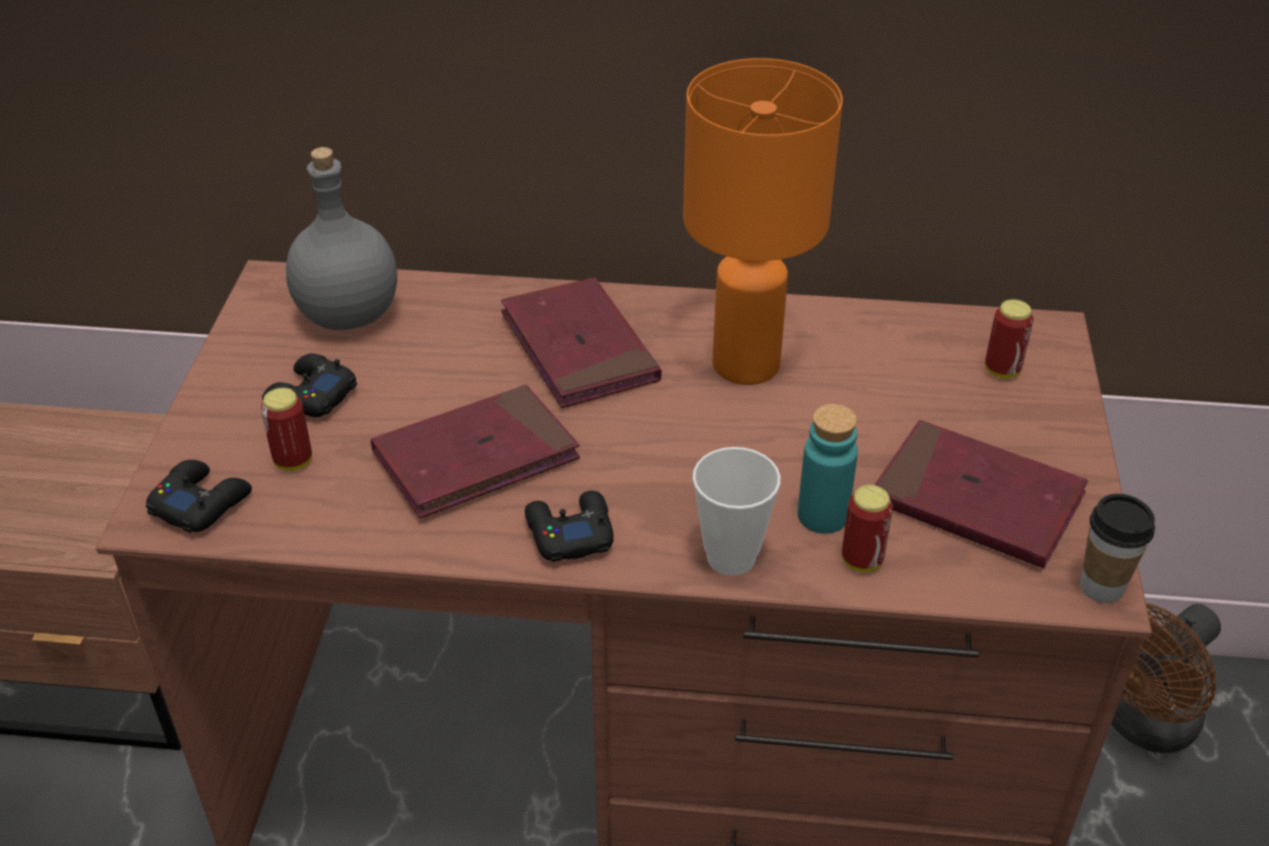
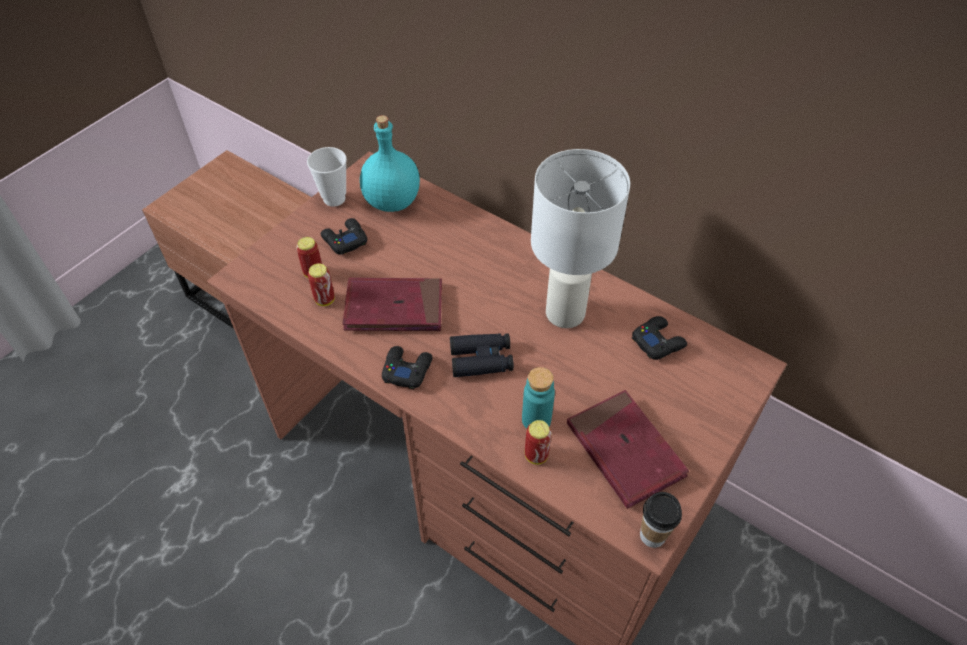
camera: 30 degrees right, 10 degrees up
(200, 503) = (261, 277): black game controller -> black game controller (658, 341)
(348, 316) = (391, 202): grey bottle -> turquoise bottle
(579, 348) = (487, 267): red book -> none
(674, 471) = (481, 359): none -> black binoculars
(731, 557) = (473, 421): cup -> cup (334, 198)
(748, 363) = (566, 313): orange table lamp -> white table lamp
(1002, 370) = (705, 379): can -> can (325, 300)
(1141, 725) = (766, 594): brown fan -> none

